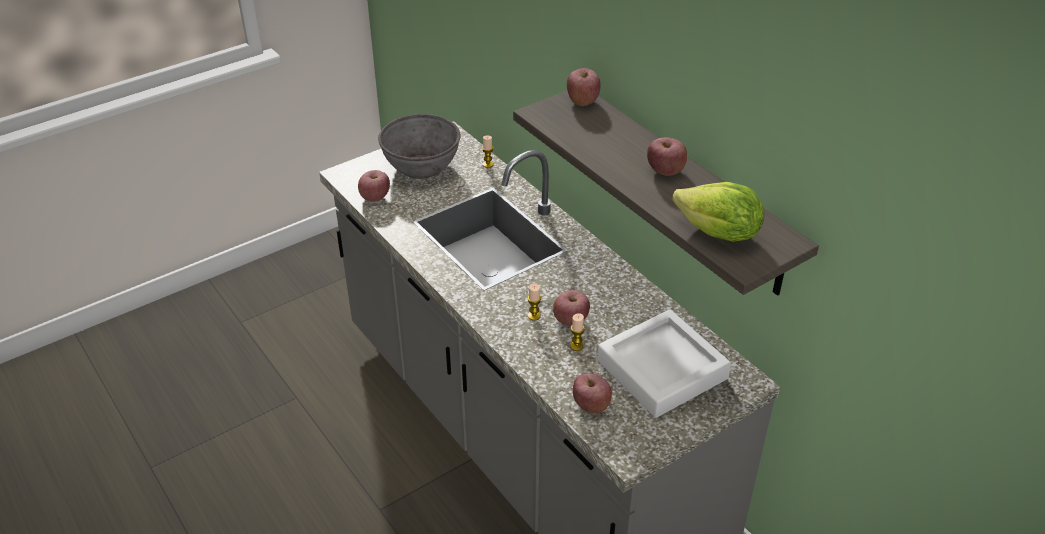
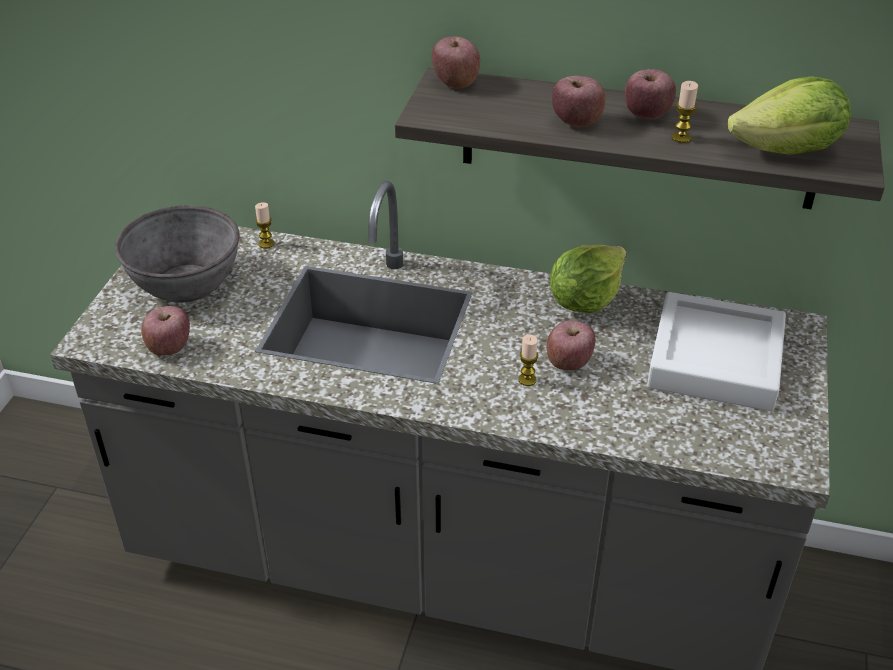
camera: 40 degrees left, 0 degrees up
(576, 346) = (609, 385): candle -> candle (681, 137)
(591, 405) = (701, 438): apple -> apple (577, 122)
(629, 290) = (585, 300): none -> lettuce

